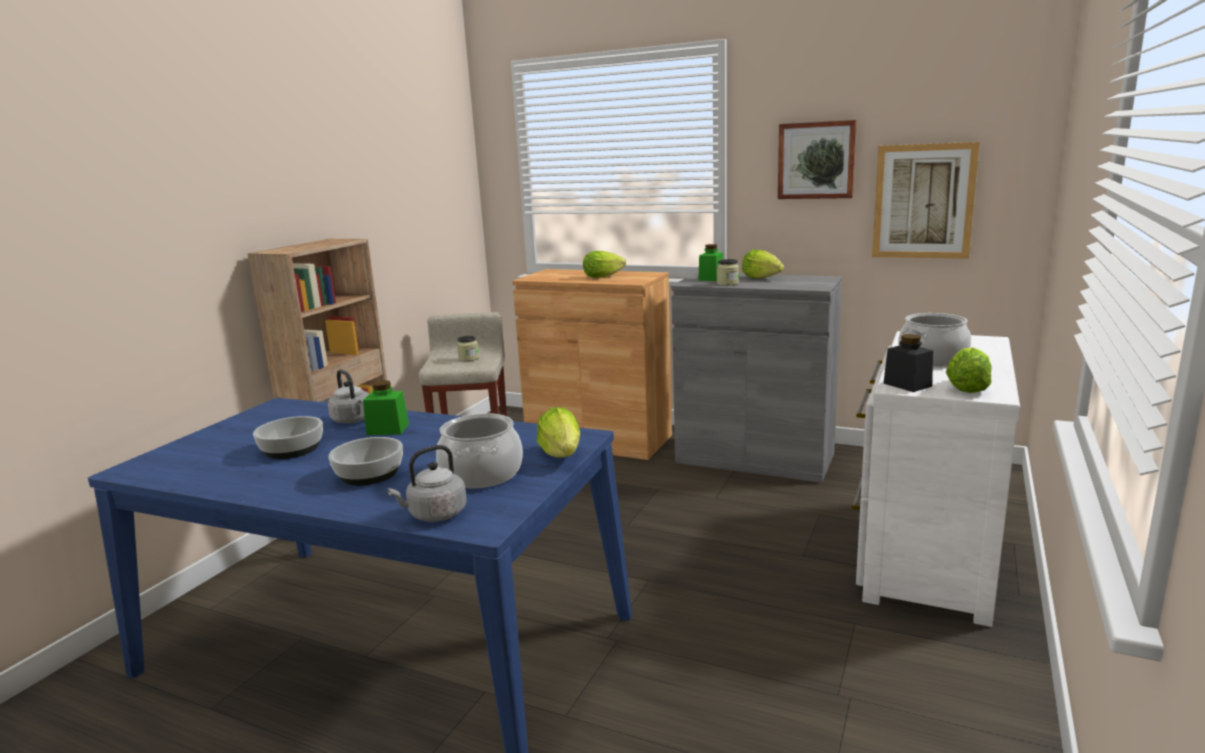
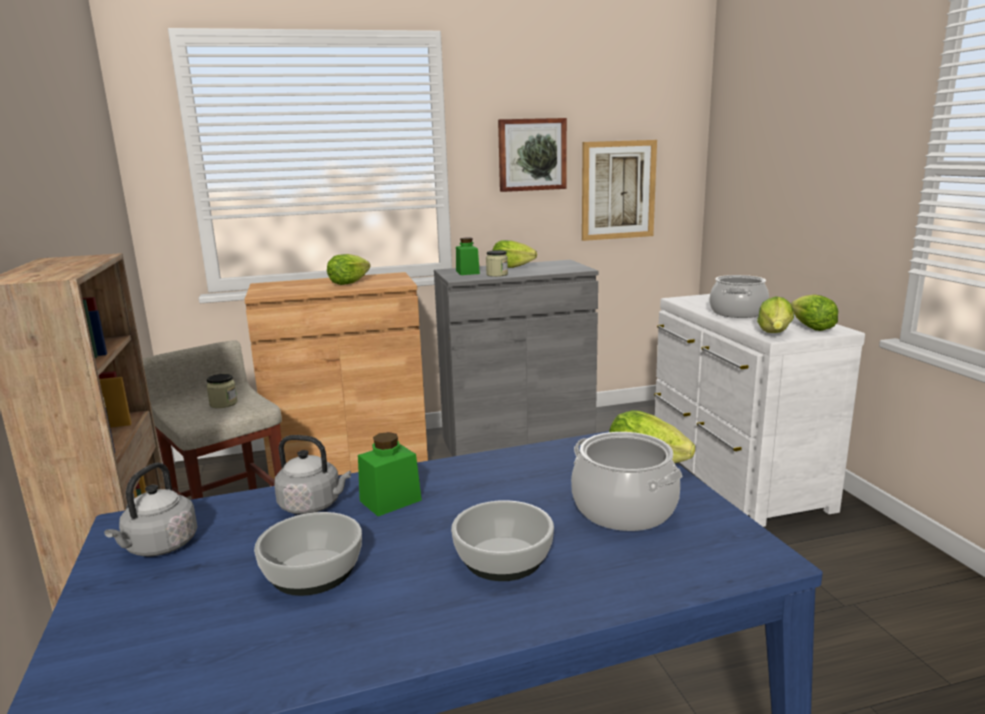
camera: 40 degrees left, 0 degrees up
(434, 515) = (692, 569): grey kettle -> grey kettle (159, 547)
(907, 385) = (774, 333): black jar -> lettuce

